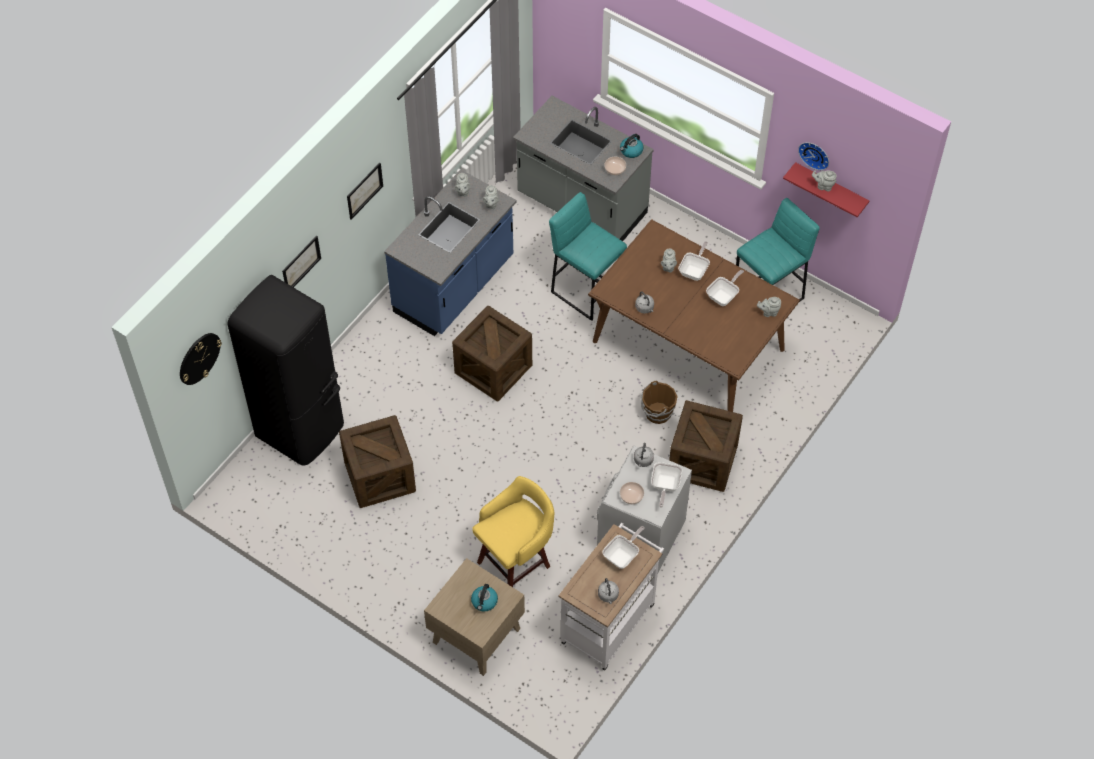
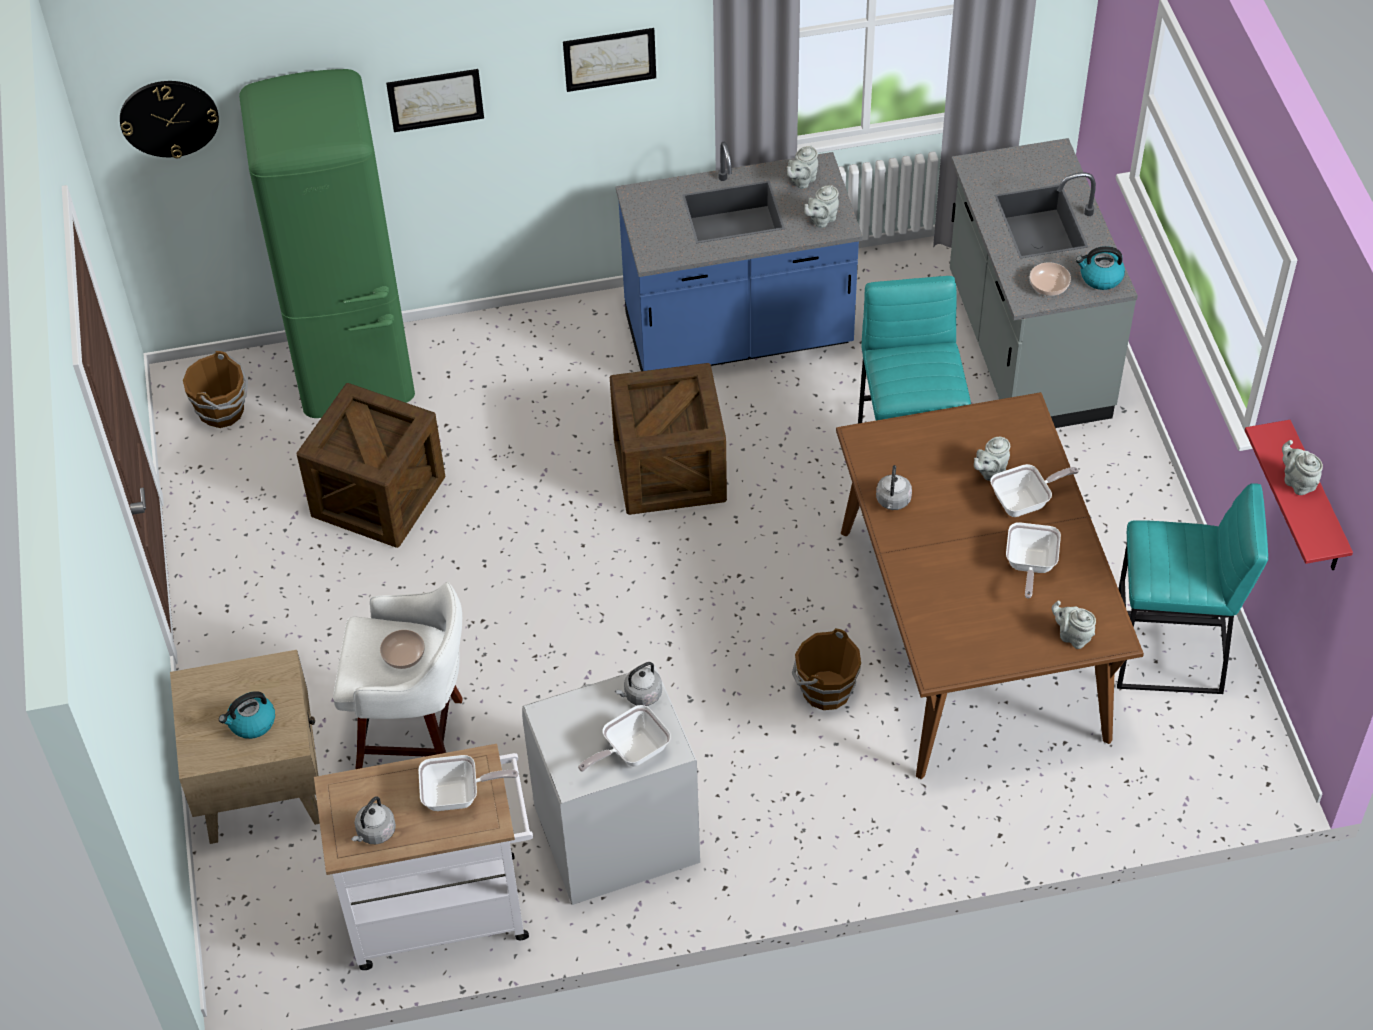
camera: 45 degrees right, 5 degrees down
(260, 493) = (223, 411): none -> brown bucket
(303, 430) = (356, 374): black fridge -> green fridge
(516, 563) = (415, 735): yellow stool -> white stool
(632, 496) = (570, 729): bowl -> bowl (404, 656)
(702, 461) = (815, 802): crate -> none
(724, 296) = (1029, 566): frying pan -> frying pan turned 105 degrees clockwise
(815, 154) = (1313, 415): wall clock -> none

